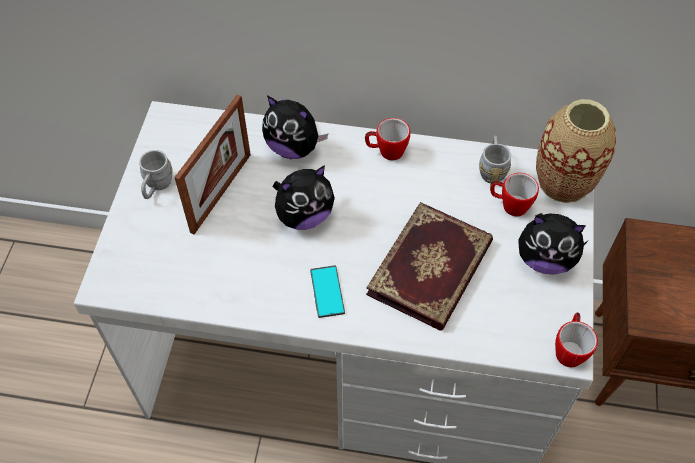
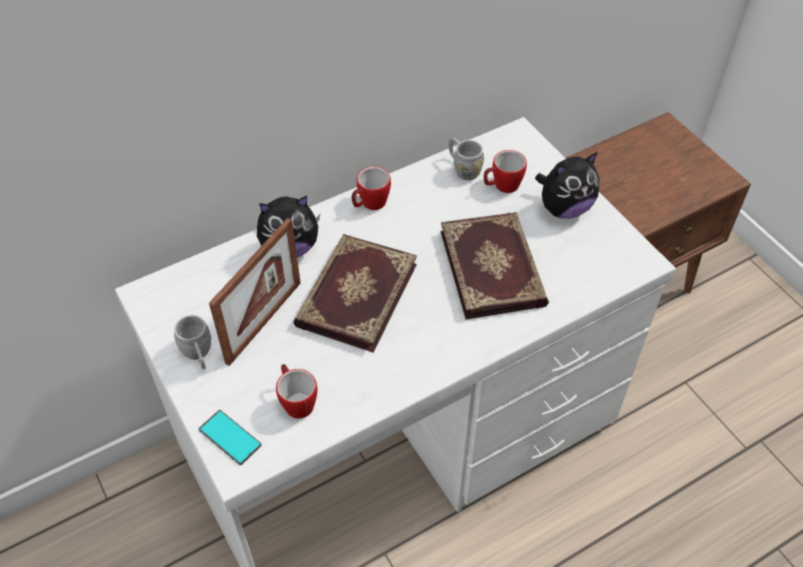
camera: 40 degrees left, 5 degrees down
(221, 192) = (264, 322): picture frame -> picture frame turned 45 degrees clockwise
(304, 216) = (355, 294): plush toy -> book
(327, 292) = (433, 338): phone -> phone (230, 437)
(563, 182) = (522, 146): vase -> none
(569, 349) = (641, 258): mug -> mug (296, 401)

